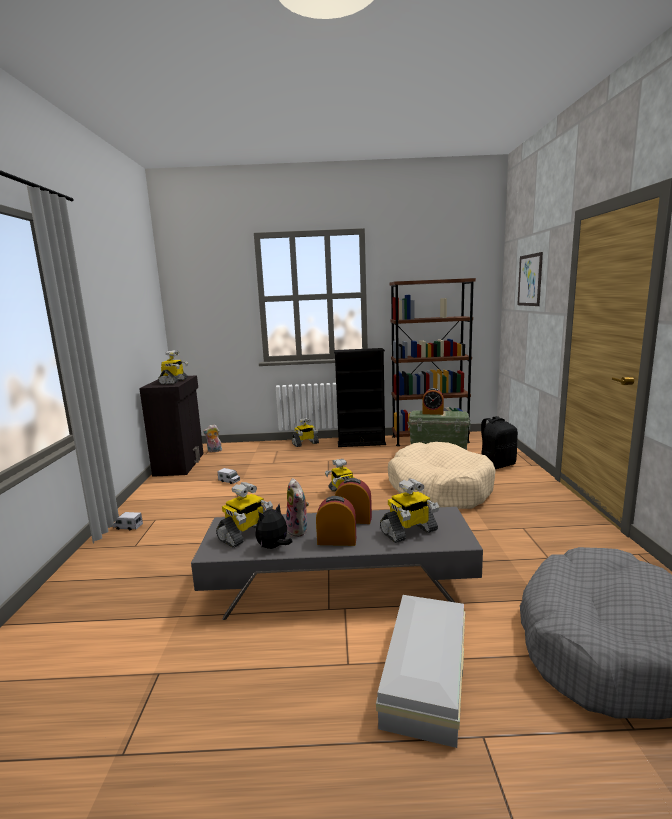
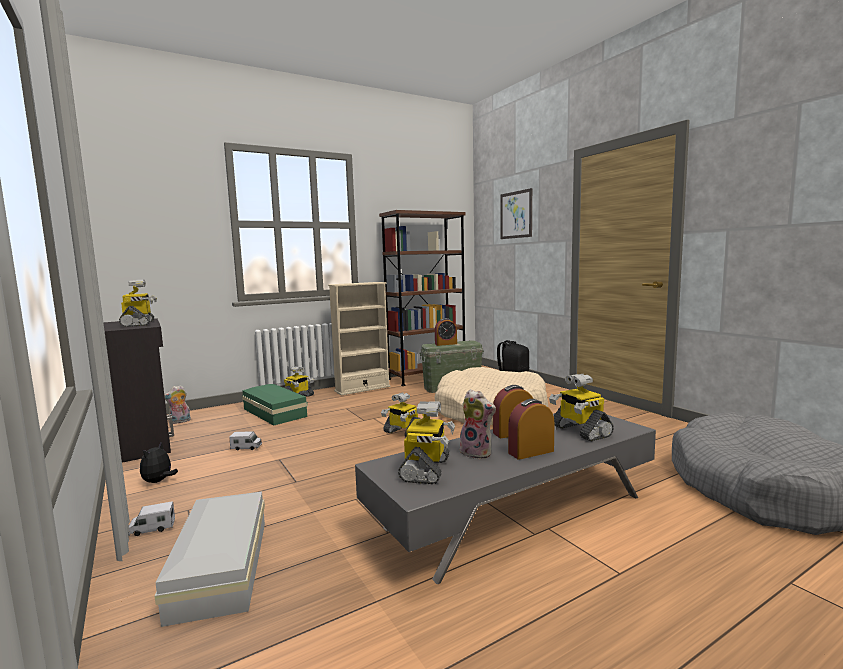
camera: 30 degrees left, 5 degrees down
(274, 547) = (479, 472): plush toy -> plush toy (158, 481)
(277, 454) = (275, 412): none -> green storage box
(361, 443) = (362, 389): black bookcase -> beige bookcase
(409, 532) = (579, 431): toy robot -> toy robot turned 120 degrees clockwise
(423, 677) = (691, 558): white storage box -> white storage box (218, 569)

